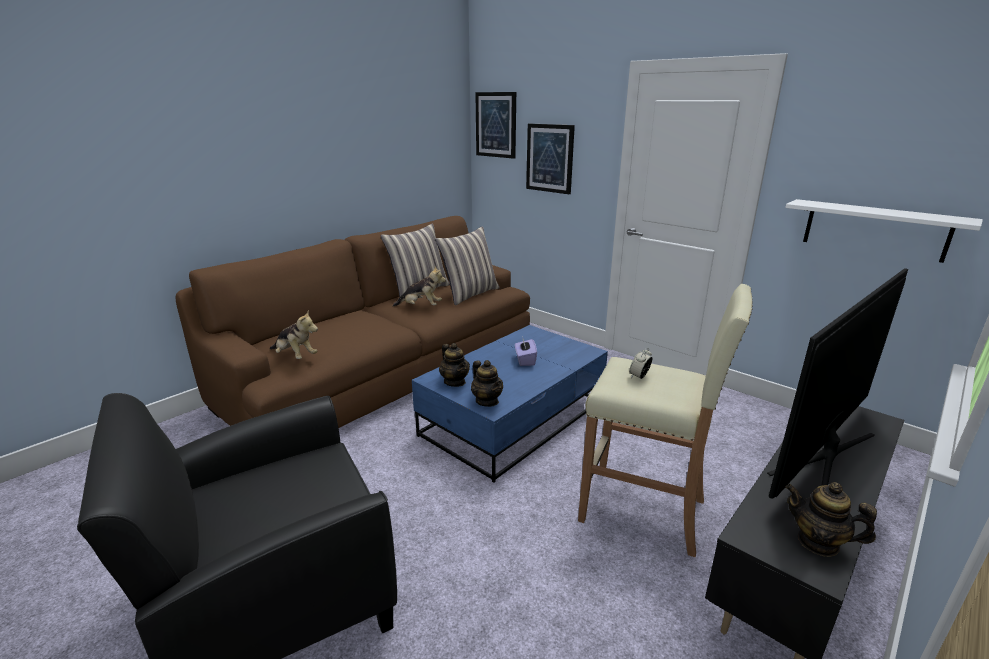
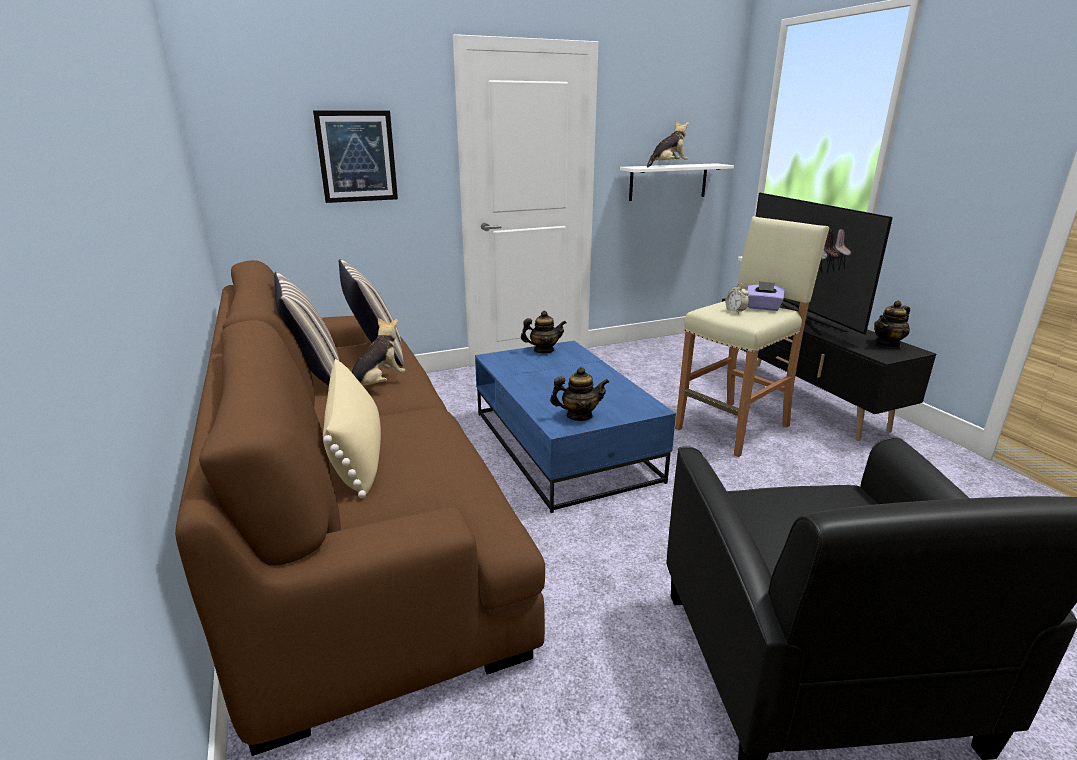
camera: 65 degrees left, 0 degrees up
(295, 356) = (445, 496): plush toy -> plush toy (667, 166)
(331, 324) = (357, 453): none -> beige pillow
(487, 401) = (634, 408): teapot -> teapot (543, 350)
(496, 125) = (244, 114): picture -> none
(525, 360) = (560, 374): purple tissue box -> purple tissue box (763, 307)

